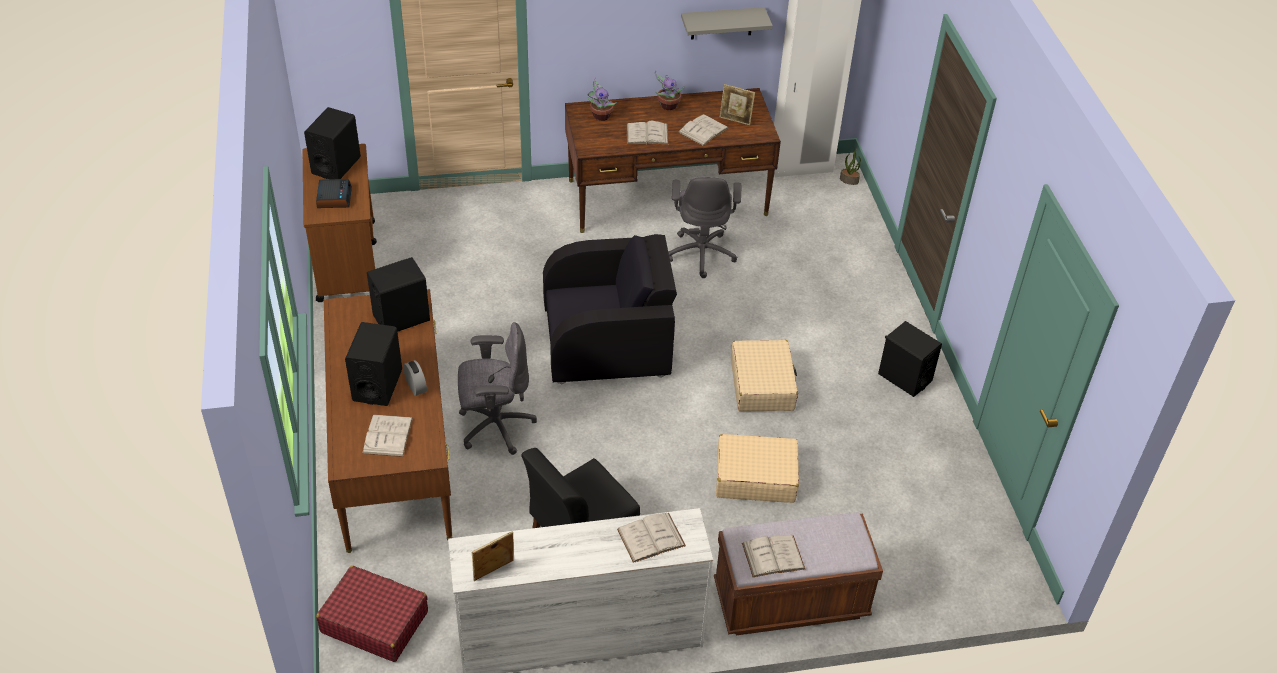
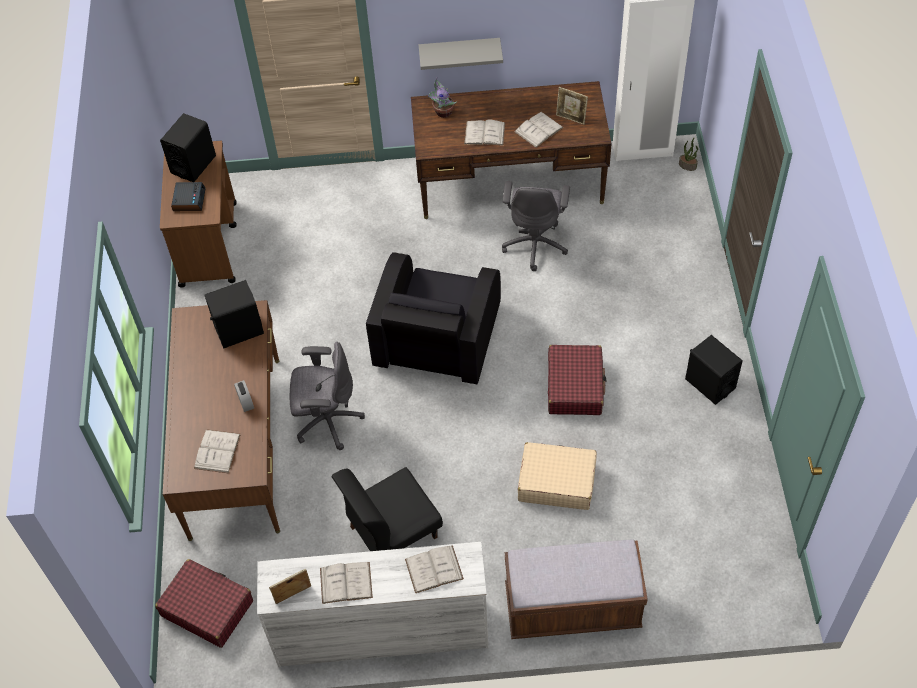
camera: 10 degrees right, 10 degrees up
(377, 385) = (212, 399): black speaker -> none
(607, 342) = (437, 336): black armchair -> black armchair turned 105 degrees clockwise
(667, 106) = (507, 101): potted plant -> none
(722, 23) = (559, 26): grey shelf -> grey shelf (459, 52)
(762, 384) = (575, 386): beige suitcase -> red suitcase
(773, 556) = (549, 580): white book -> white book (346, 582)

